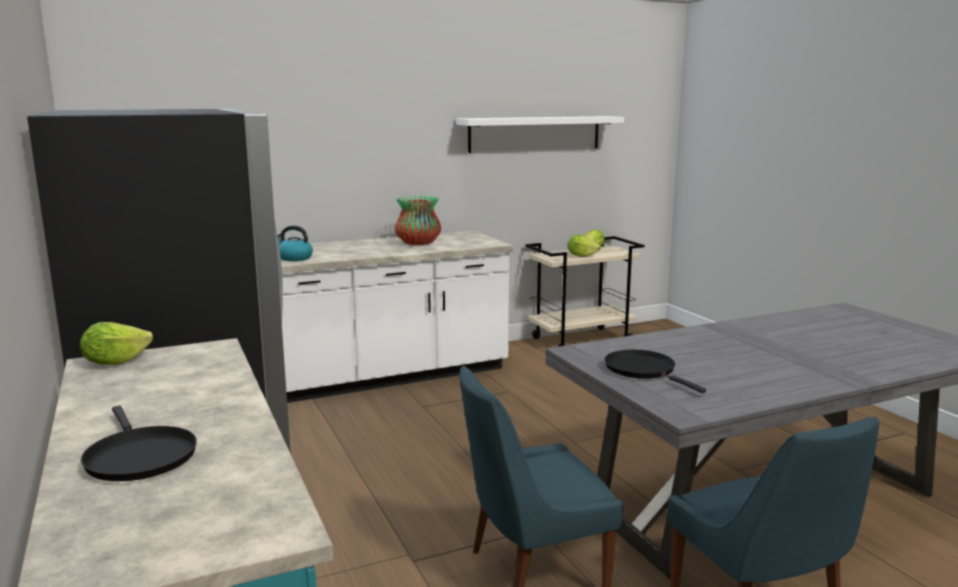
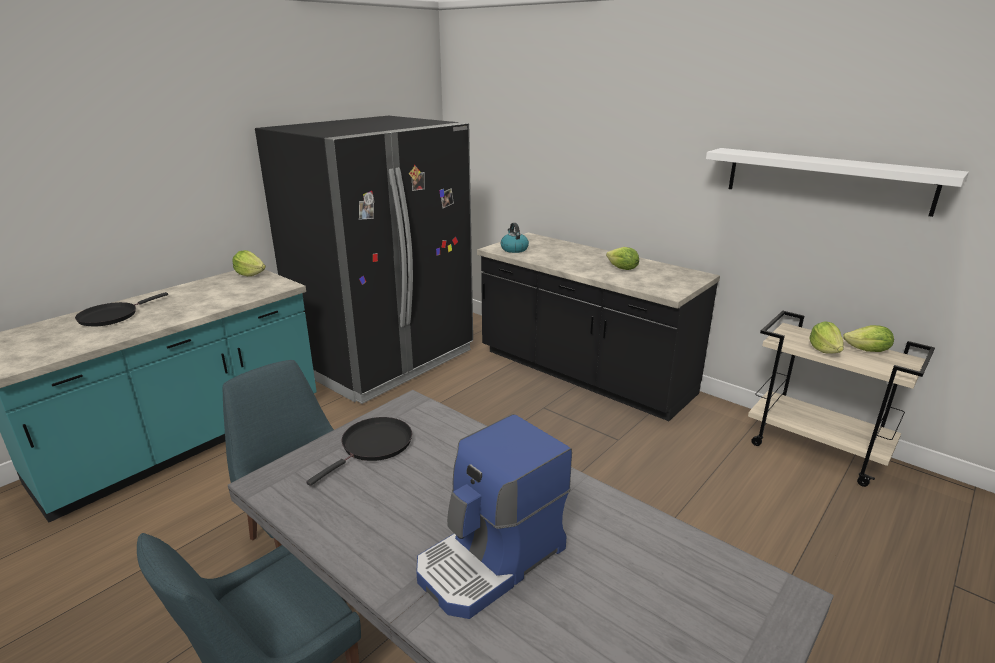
camera: 65 degrees right, 10 degrees up
(385, 376) = (583, 374): white counter -> black counter
(418, 243) = (622, 269): vase -> lettuce
(811, 355) = (492, 561): none -> coffee machine

